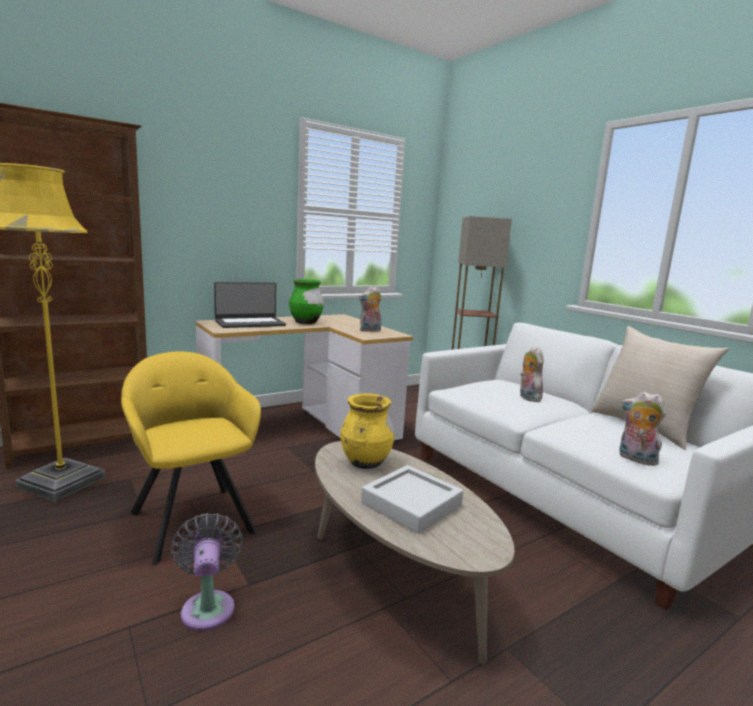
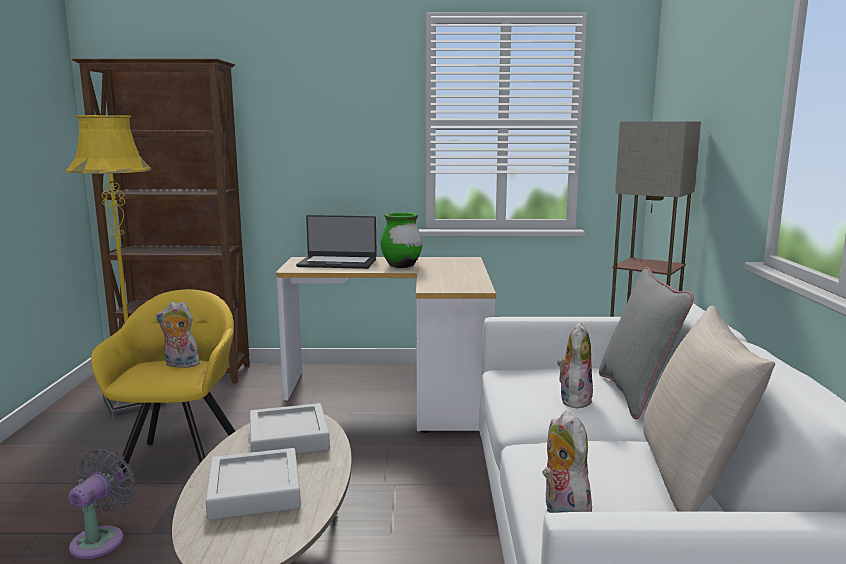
camera: 35 degrees right, 0 degrees up
(366, 462) = (288, 437): yellow vase -> grey tray
(370, 330) = (455, 281): plush toy -> plush toy (180, 365)
(544, 390) = (636, 395): none -> grey pillow

